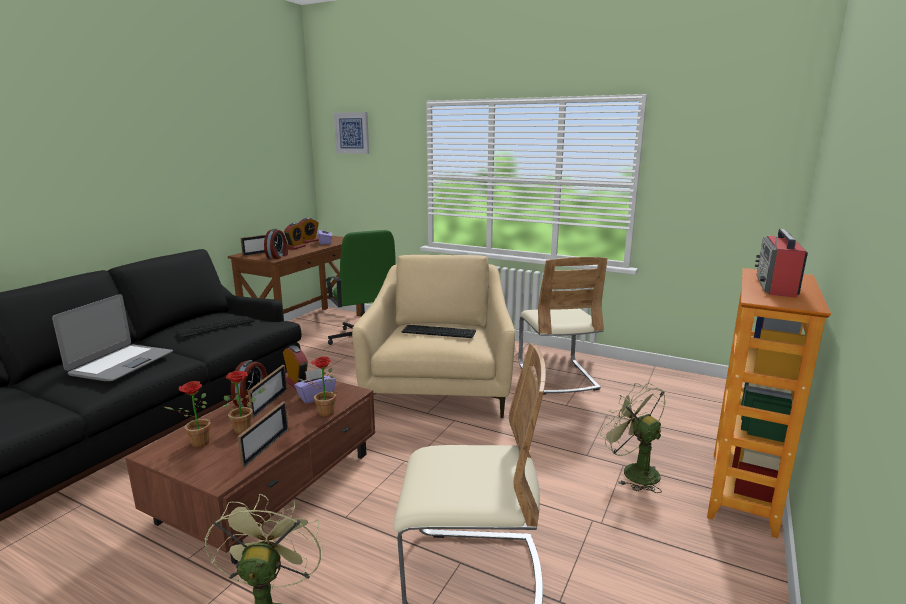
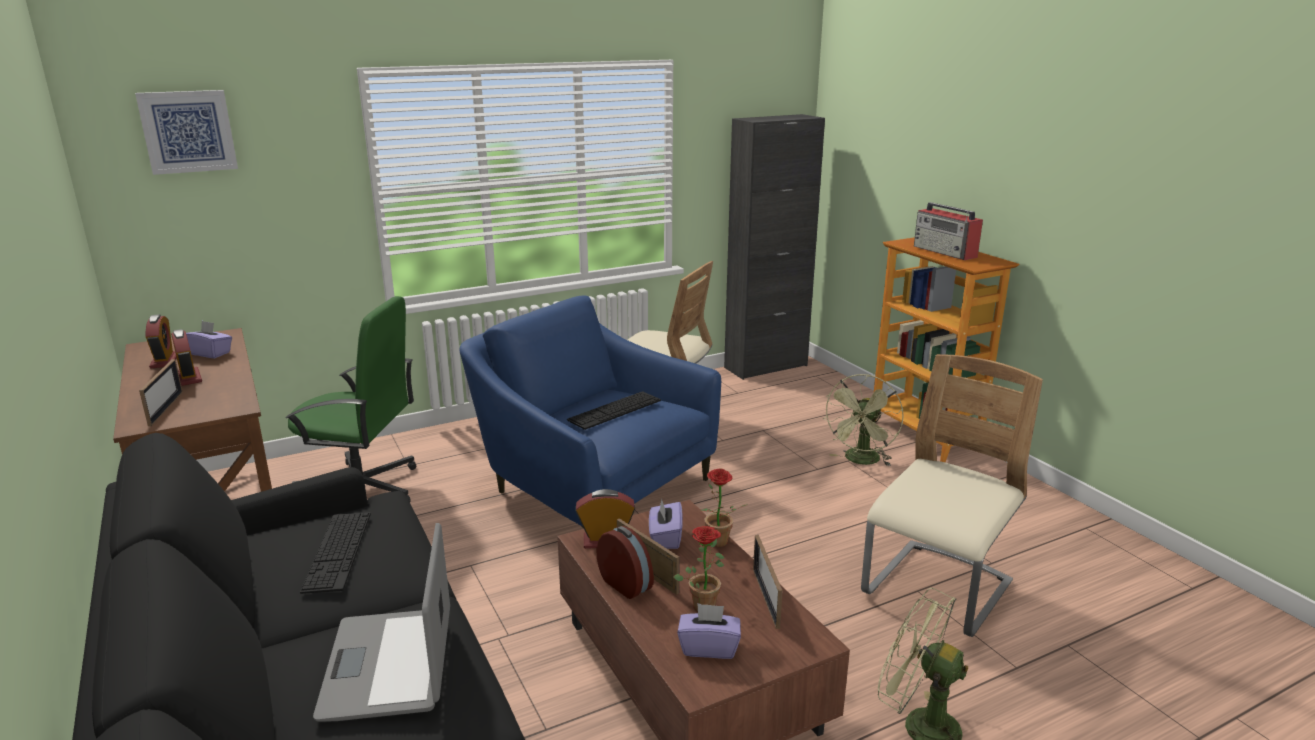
camera: 55 degrees left, 5 degrees up
(121, 363) = (390, 664): laptop -> laptop turned 150 degrees counterclockwise
(196, 444) = (709, 647): potted plant -> purple tissue box
(266, 447) = (766, 598): picture frame -> picture frame turned 150 degrees counterclockwise
(278, 256) = (225, 401): alarm clock -> none
(439, 386) = (590, 488): beige armchair -> blue armchair
(633, 471) = (861, 461): green fan -> green fan turned 60 degrees counterclockwise
(710, 383) = (766, 366): none -> black cabinet

